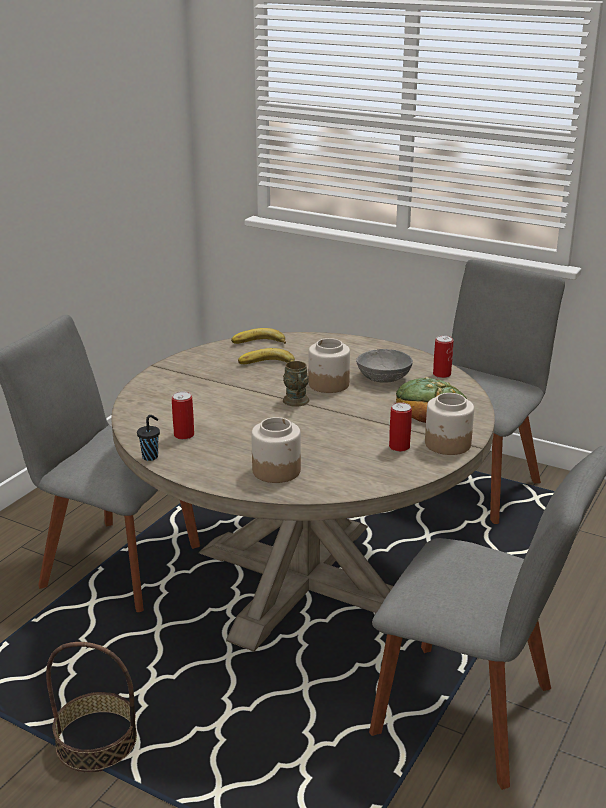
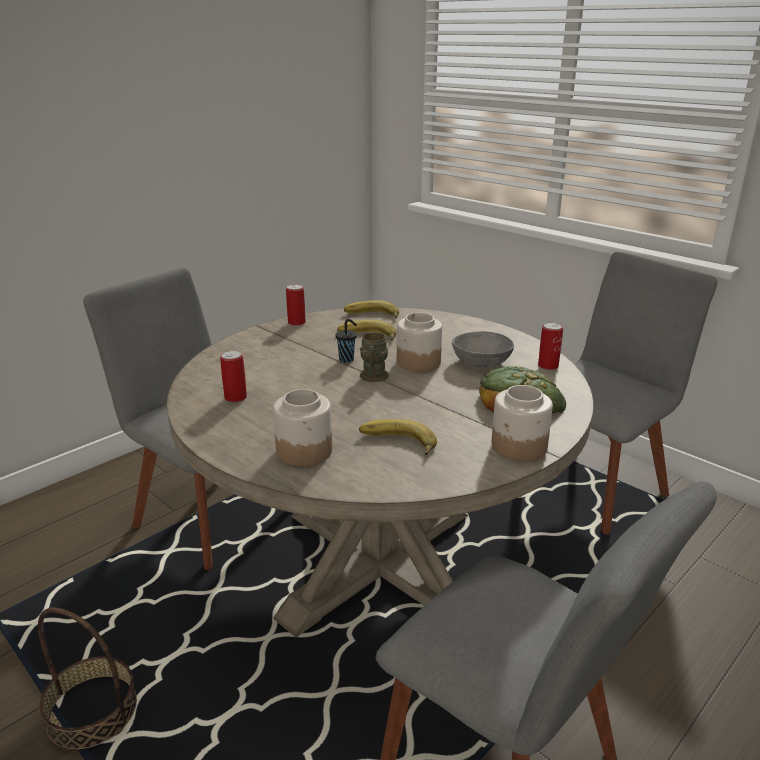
camera: 15 degrees right, 0 degrees up
(151, 456) = (186, 416): black cup -> black cup (347, 359)
(349, 455) = (397, 443): none -> banana
(399, 447) = (459, 442): can -> can (296, 322)

